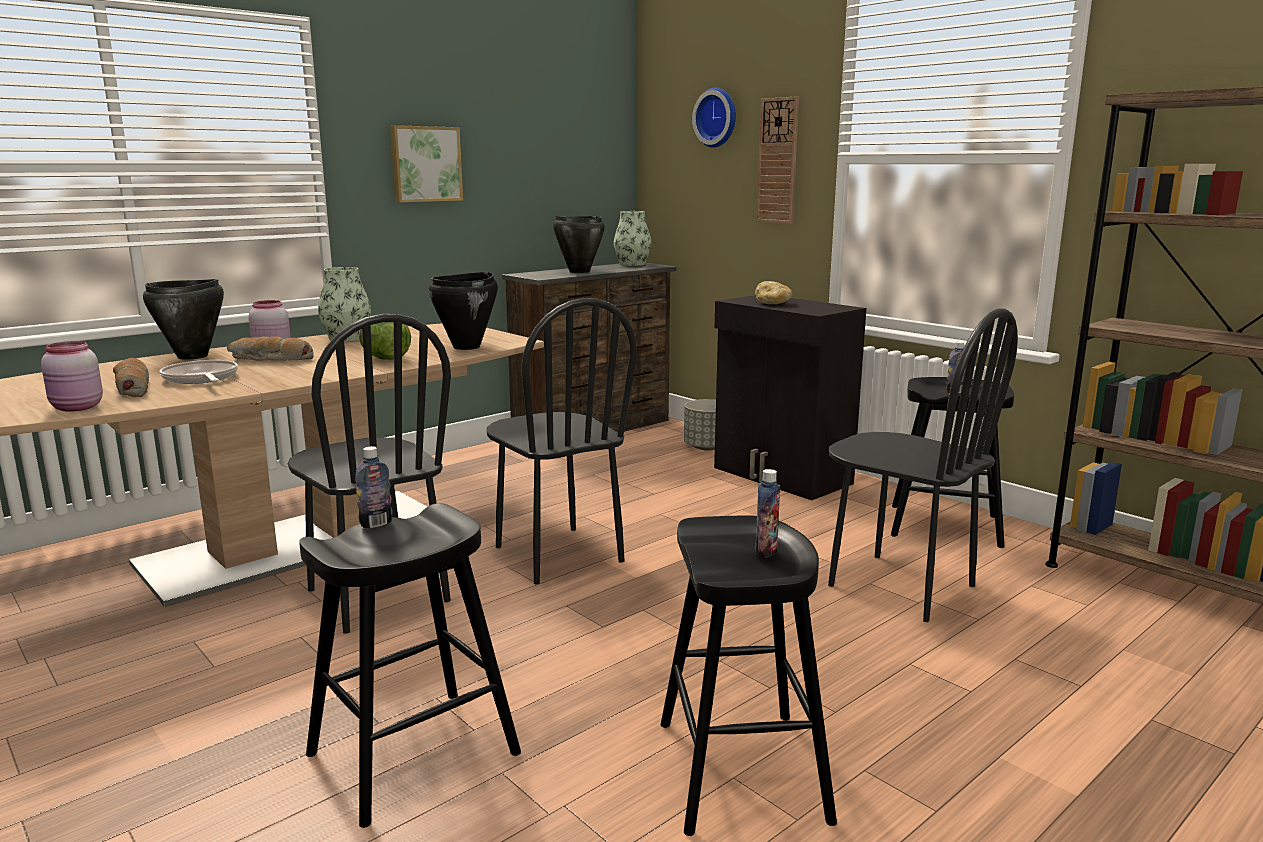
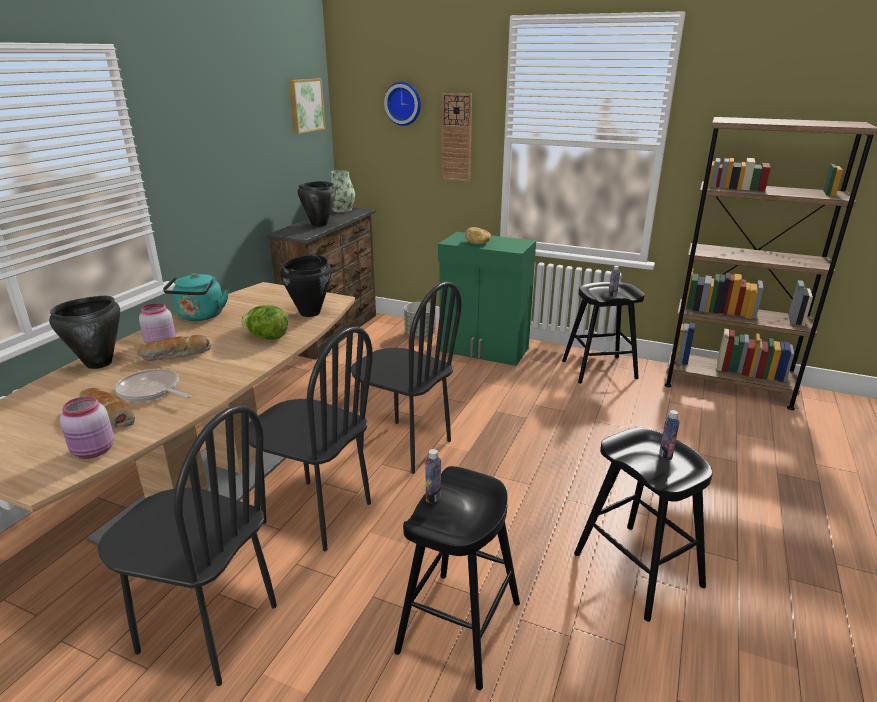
camera: 25 degrees left, 10 degrees up
(347, 338) = (200, 316): vase -> turquoise kettle
(425, 164) = (208, 158): picture -> picture (305, 105)
(781, 476) = (484, 350): black cabinet -> green cabinet
(900, 586) = (611, 419): black chair -> black chair (208, 629)

